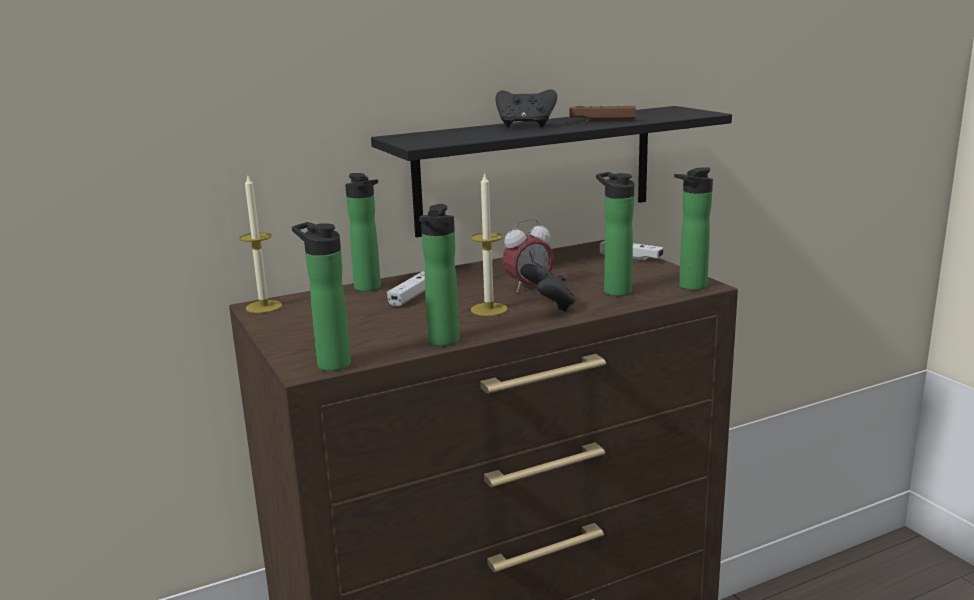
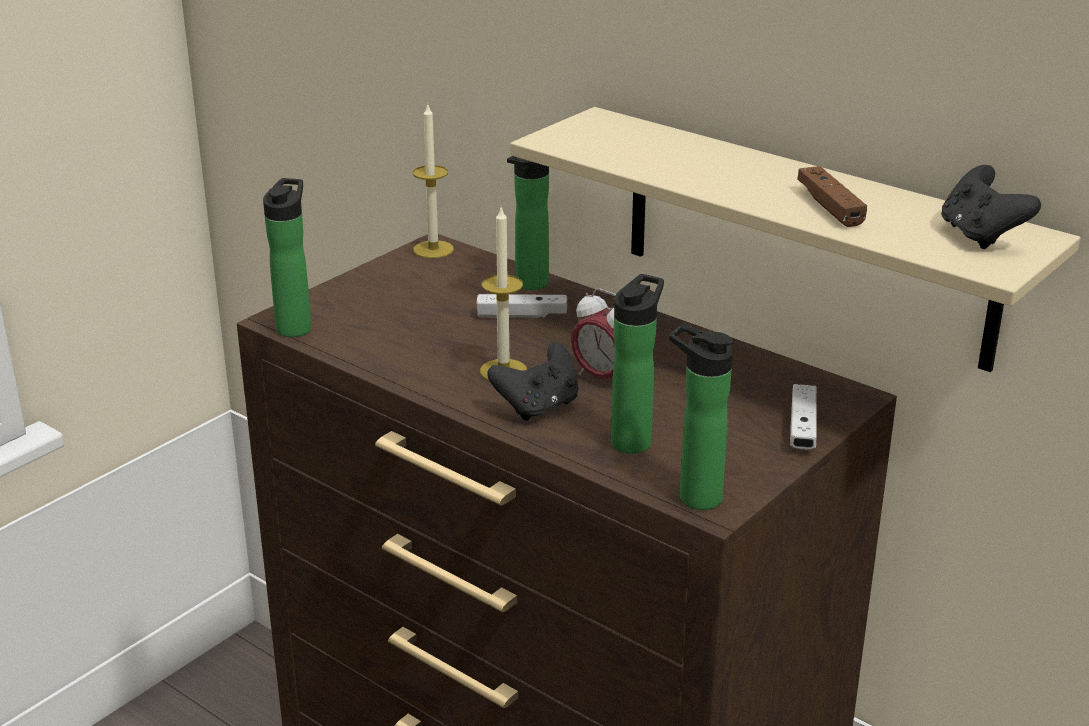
camera: 65 degrees right, 10 degrees up
(442, 342) = (382, 368): bottle -> none
(525, 126) = (736, 168): black game controller -> black game controller (980, 236)
(536, 169) = (806, 237): black shelf -> beige shelf

